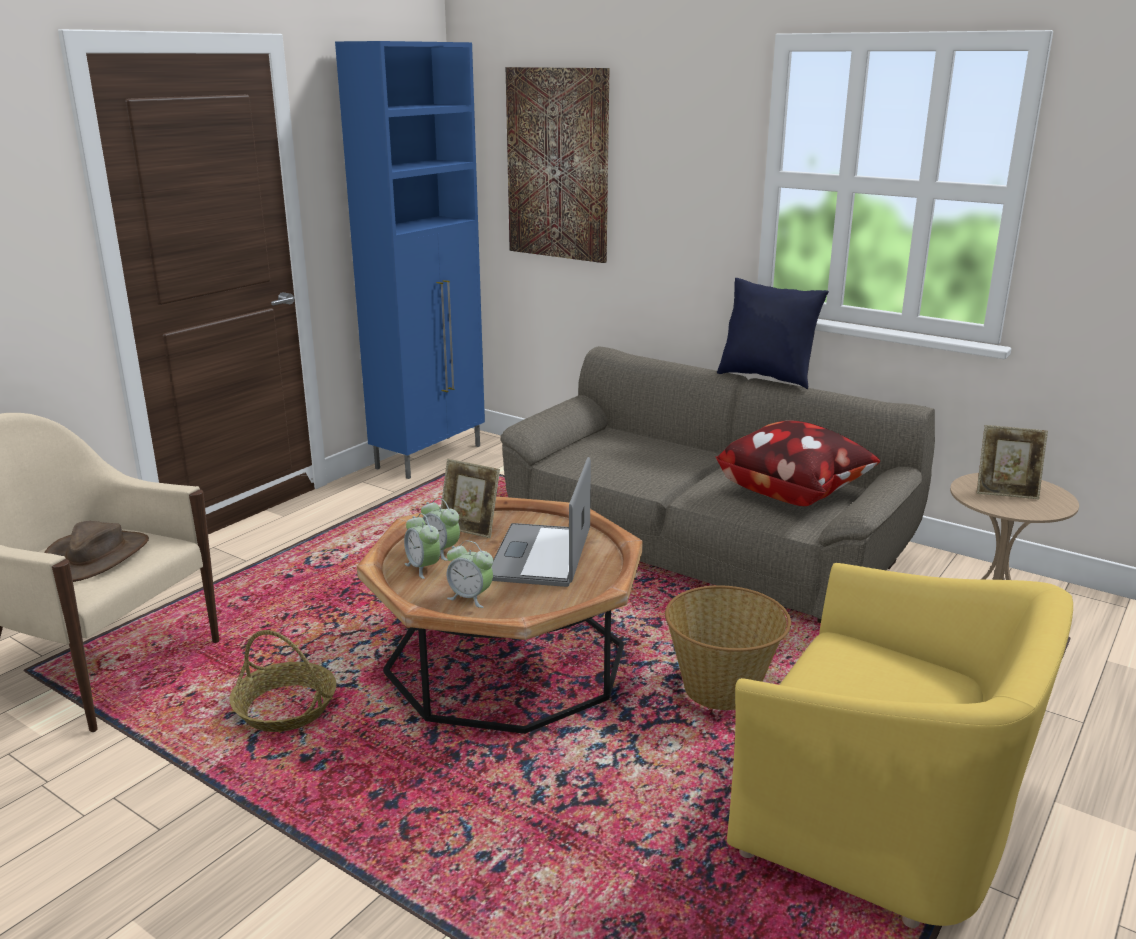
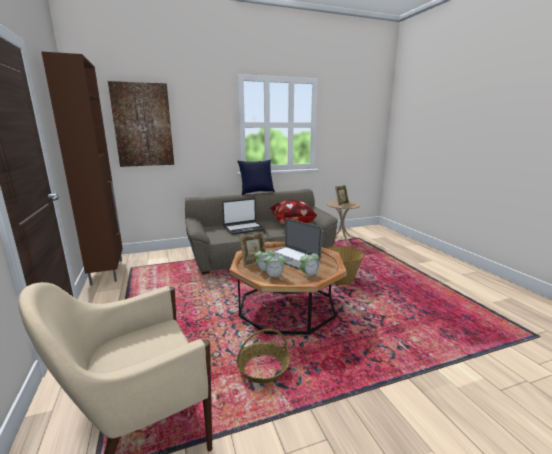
camera: 55 degrees left, 5 degrees down
(96, 556) = (142, 352): brown hat -> none
(431, 456) = (108, 271): blue cabinet -> brown cabinet
(660, 461) = (244, 228): none -> laptop
(883, 821) = (415, 282): yellow armchair -> none

